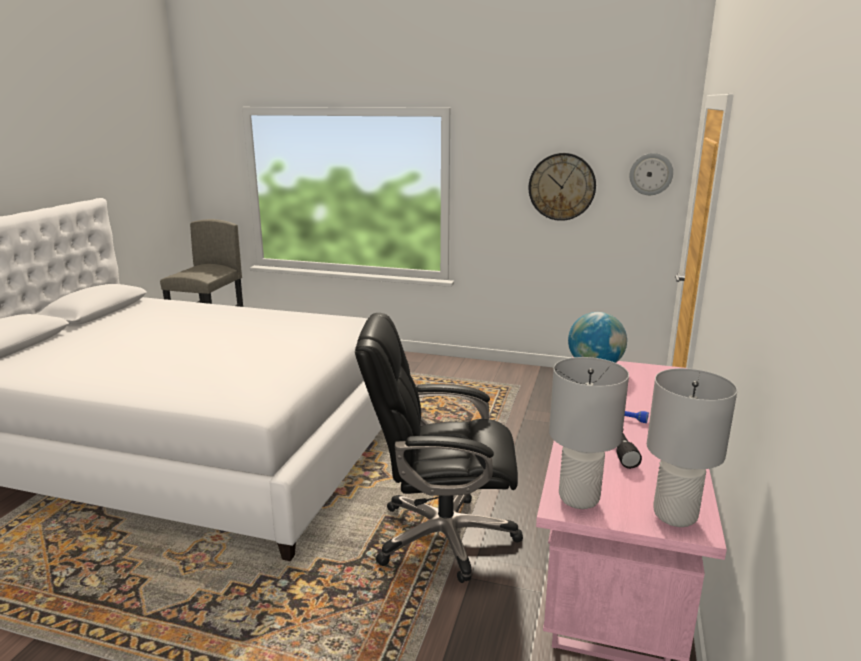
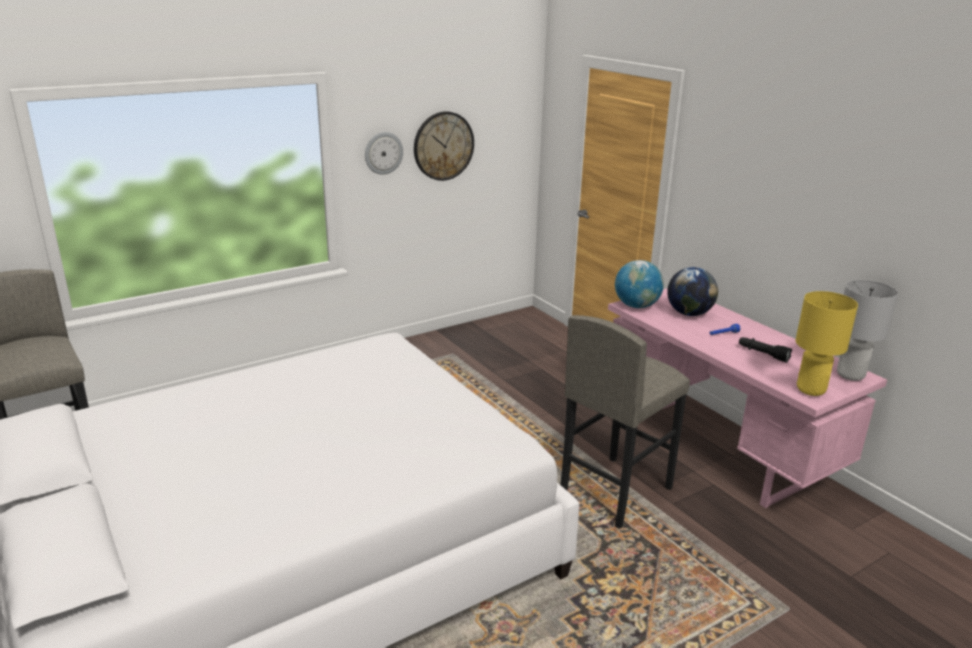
camera: 50 degrees left, 5 degrees up
(442, 536) = (614, 491): black office chair -> grey stool
(578, 501) = (810, 391): grey table lamp -> yellow table lamp
(634, 390) = (689, 314): none -> globe
(651, 174) = (514, 123): wall clock -> wall clock (383, 153)

